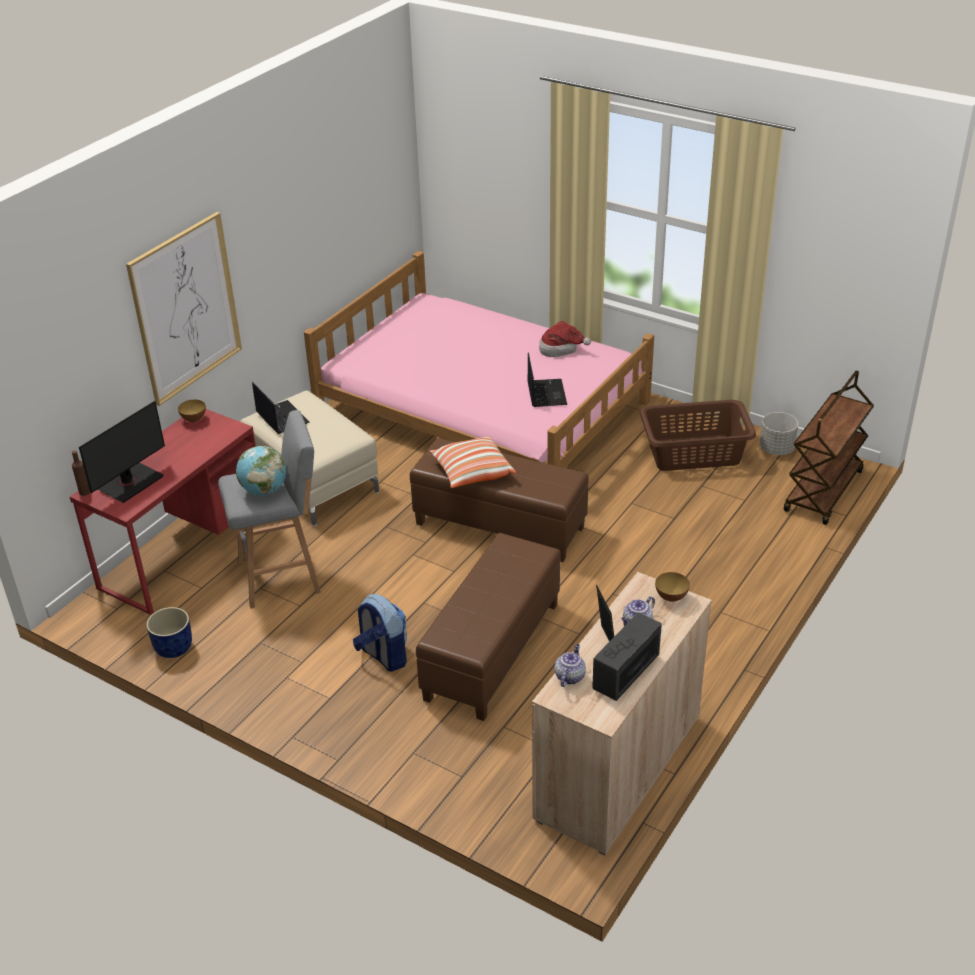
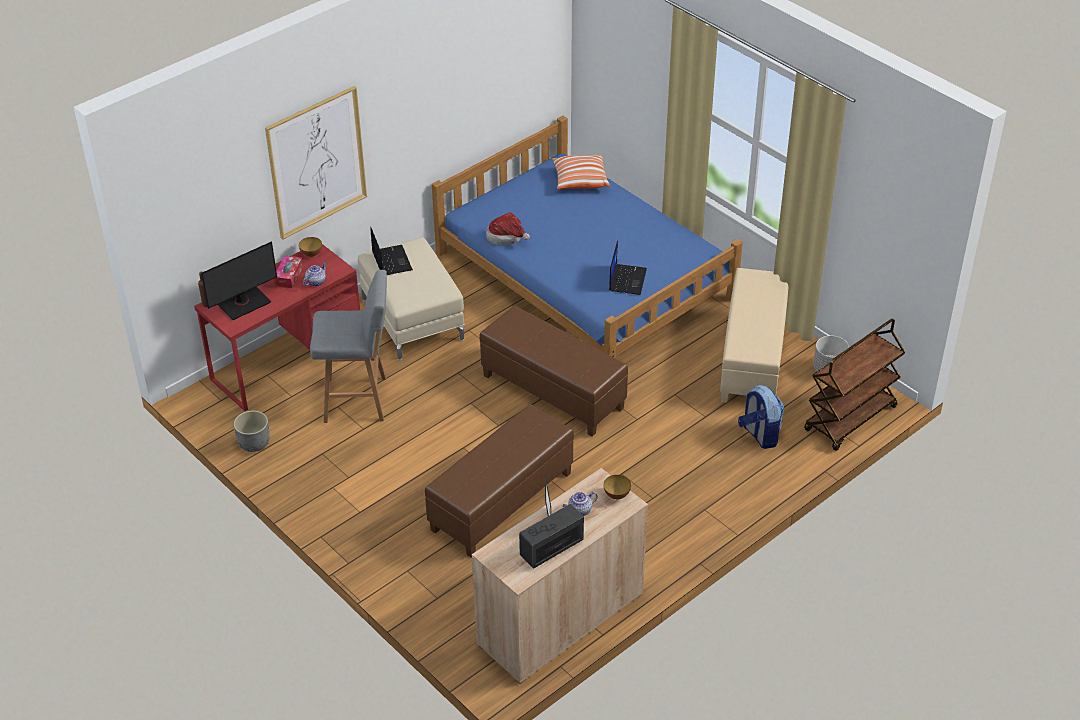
camera: 15 degrees right, 5 degrees up
(173, 647) = (253, 443): blue planter -> grey planter
(175, 446) = (289, 276): none -> tissue box
(264, 490) = (345, 331): globe -> none
(383, 656) = (413, 486): backpack -> backpack (759, 435)
(472, 472) = (530, 344): pillow -> pillow (580, 180)
(483, 408) = (585, 275): pink bed -> blue bed
(561, 349) = (660, 237): hat -> hat (507, 237)
(569, 676) = (508, 541): teapot -> teapot (316, 281)
(695, 453) = (753, 358): brown laundry basket -> beige ottoman

